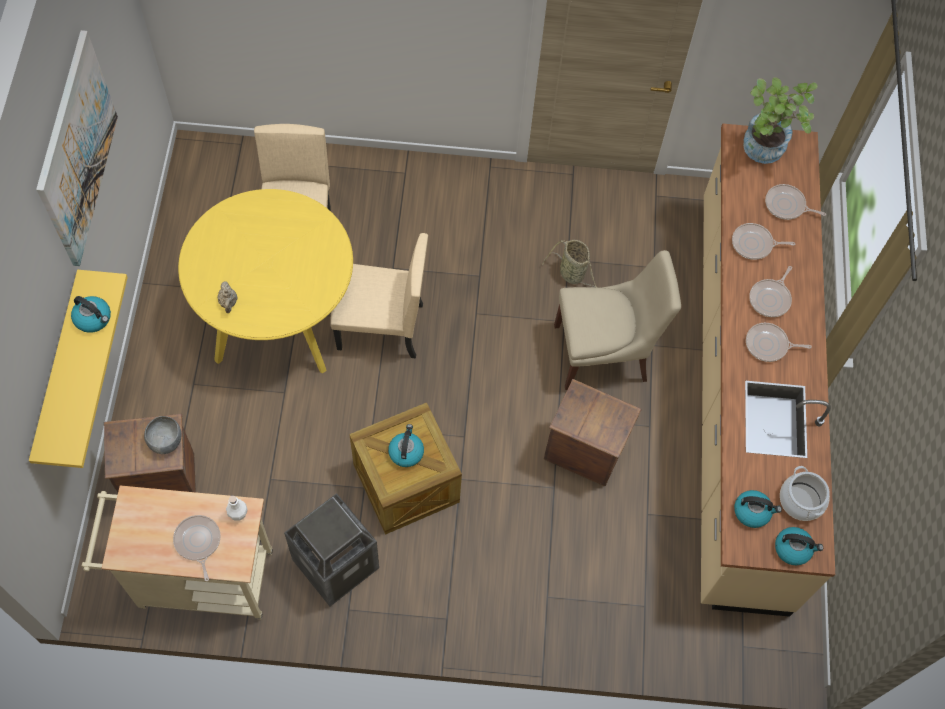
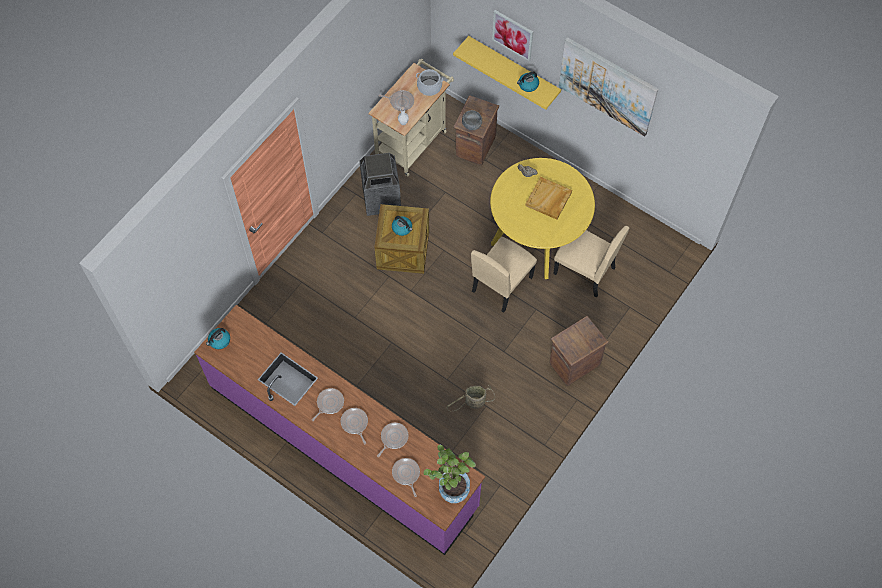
camera: 125 degrees right, 0 degrees up
(31, 334) = (512, 35): none -> picture
(258, 254) = (548, 199): none -> beige tray
(584, 454) = (363, 343): crate -> crate (574, 364)
(604, 352) = (414, 389): beige chair -> none
(739, 394) = (343, 446): beige counter -> purple counter
(752, 511) = (250, 334): kettle -> none
(787, 205) = (406, 474): frying pan -> frying pan turned 75 degrees counterclockwise
(800, 501) = (239, 361): cooking pot -> cooking pot (429, 87)

